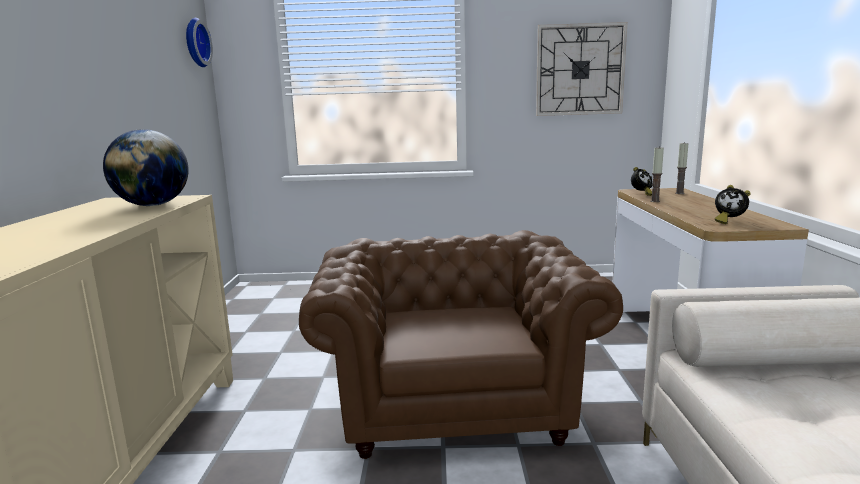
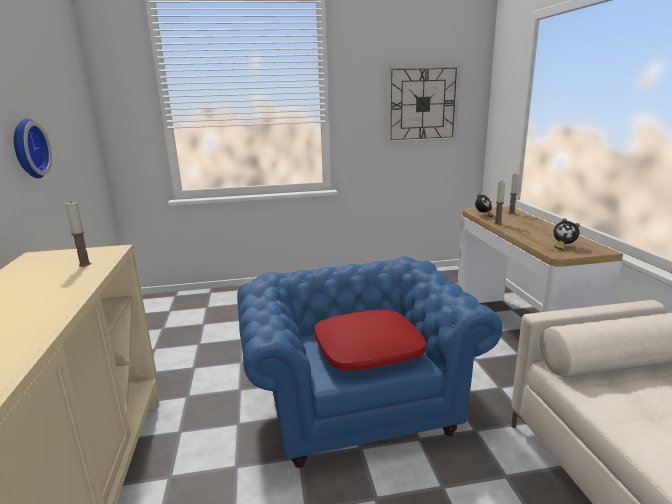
camera: 10 degrees left, 5 degrees up
(153, 205) = (84, 264): globe -> candle
(195, 43) = (78, 82): wall clock -> wall clock (27, 149)
(454, 400) = (357, 401): brown armchair -> blue armchair
(460, 328) = (368, 350): none -> red pillow

